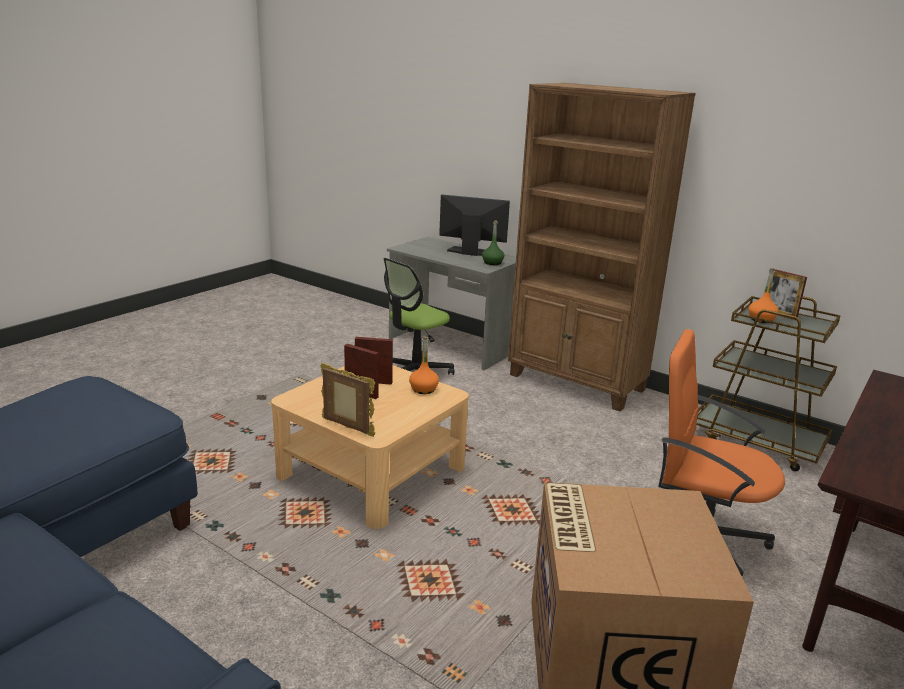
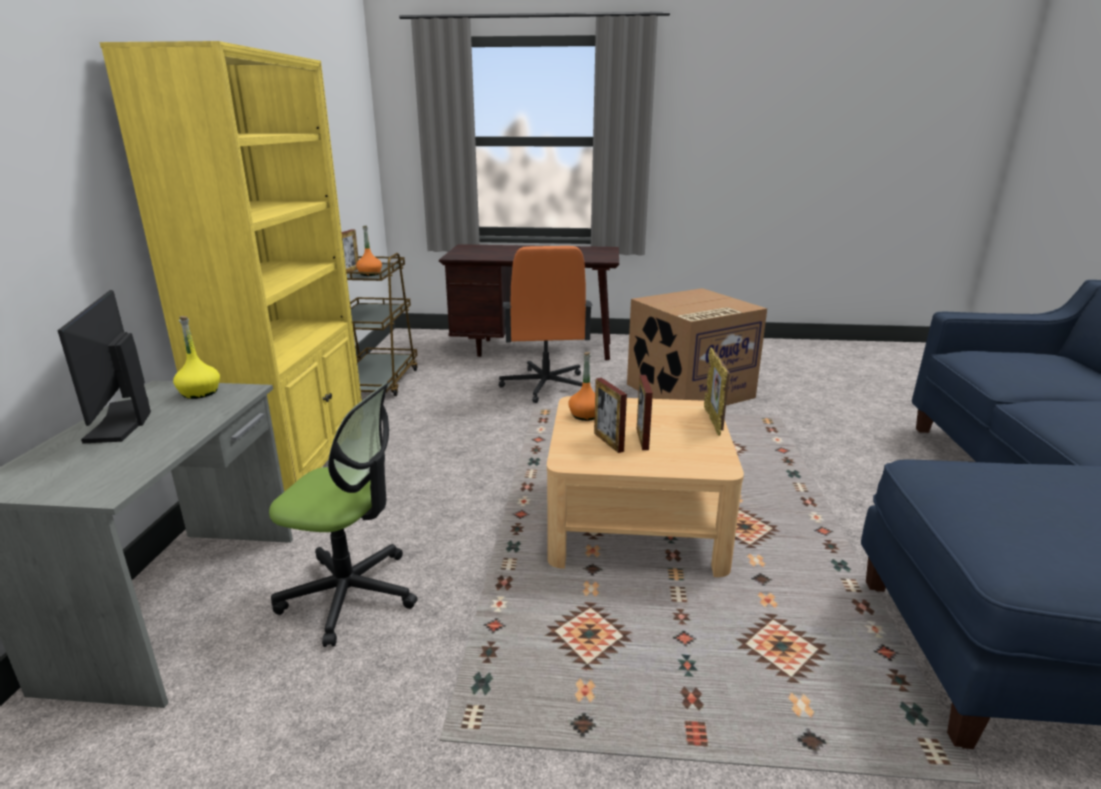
camera: 120 degrees left, 0 degrees up
(492, 263) = (200, 393): green bottle -> yellow bottle
(577, 383) = (297, 468): brown bookcase -> yellow bookcase

